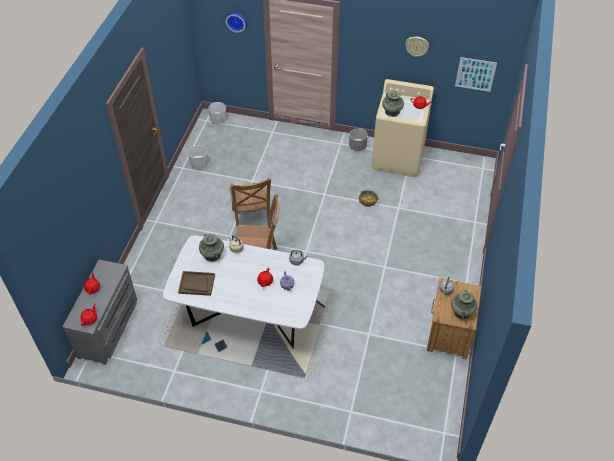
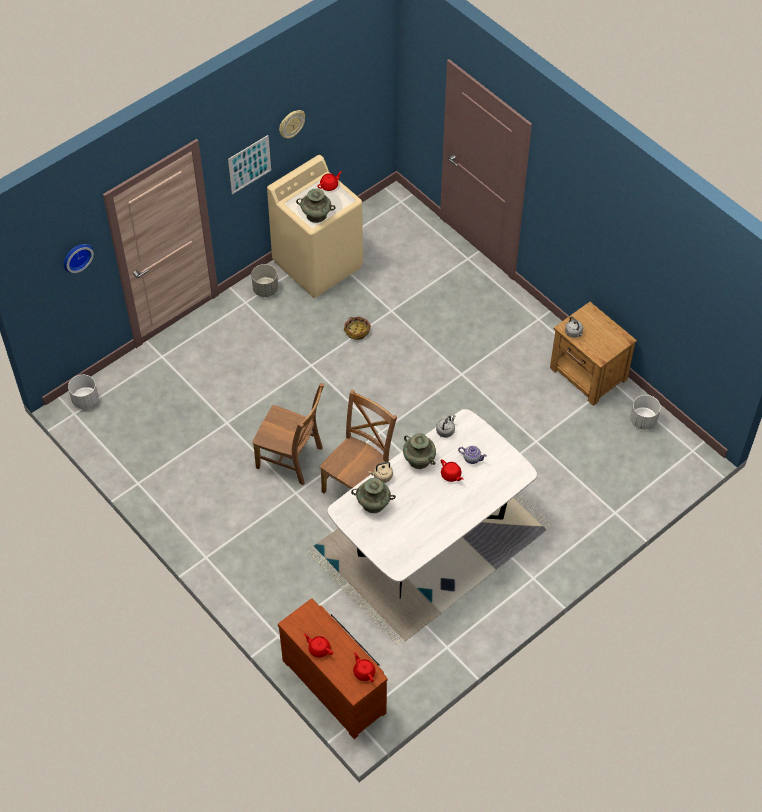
camera: 55 degrees left, 5 degrees up
(110, 328) = (336, 684): grey dresser -> brown dresser
(196, 284) = (404, 540): brown tray -> none
(199, 163) = (146, 462): white planter -> white planter (643, 420)
(462, 312) = (608, 337): turquoise vase -> turquoise vase (419, 460)
(475, 74) = (357, 107): picture -> picture (249, 164)

